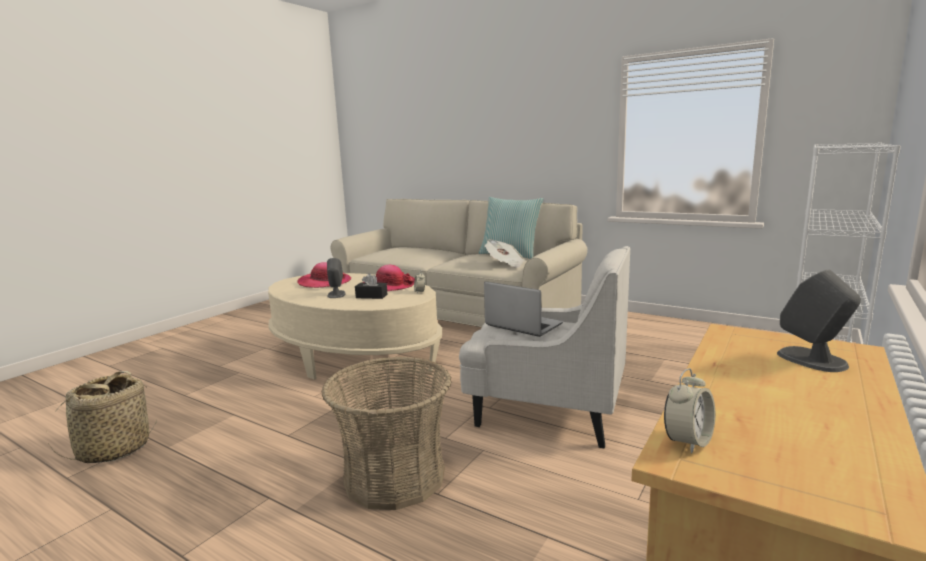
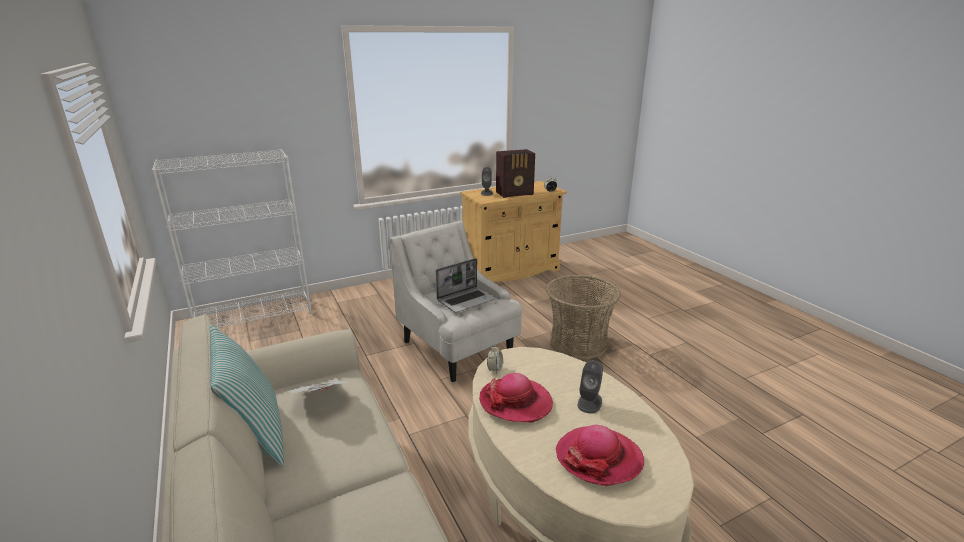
camera: 150 degrees left, 10 degrees up
(114, 449) = (788, 432): basket -> none
(371, 296) = (550, 380): black tissue box -> none
(522, 325) = (466, 300): laptop -> laptop turned 105 degrees counterclockwise
(743, 382) = (515, 193): none -> radio

